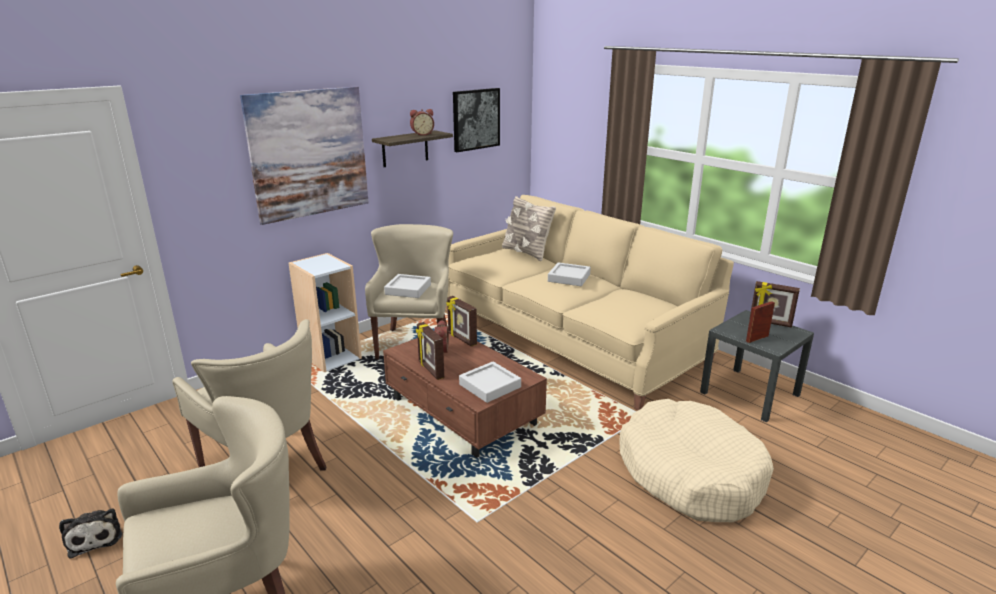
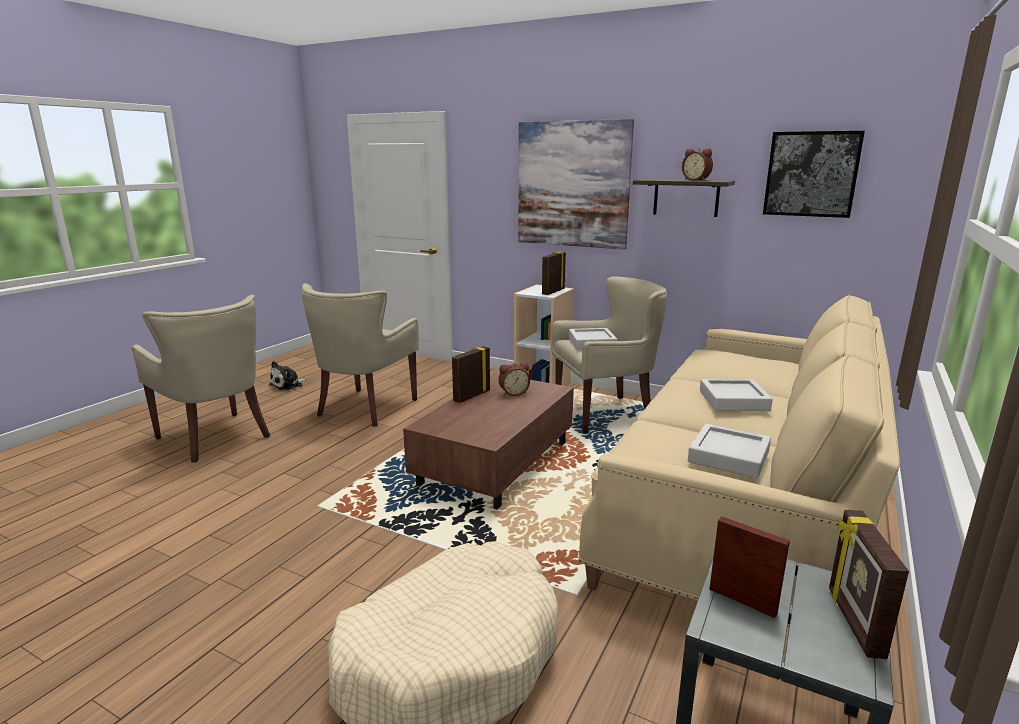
camera: 70 degrees right, 5 degrees down
(461, 339) = (548, 397): picture frame -> picture frame (552, 292)
(490, 386) = (457, 425): grey tray -> grey tray (728, 456)
(526, 253) = (788, 371): beige pillow -> none

